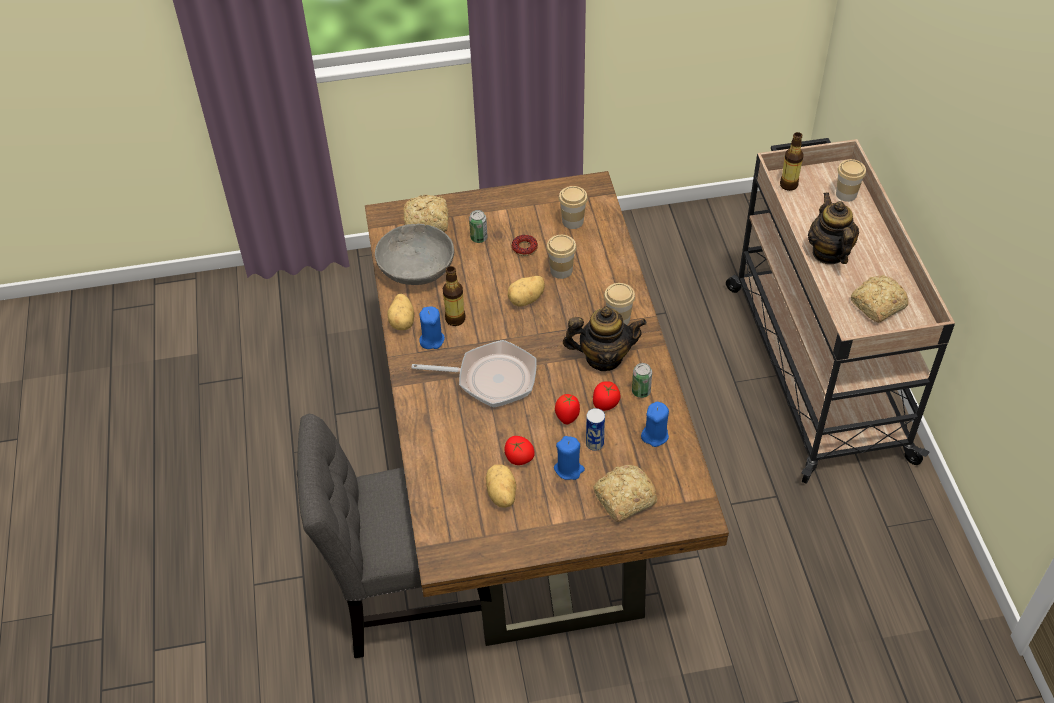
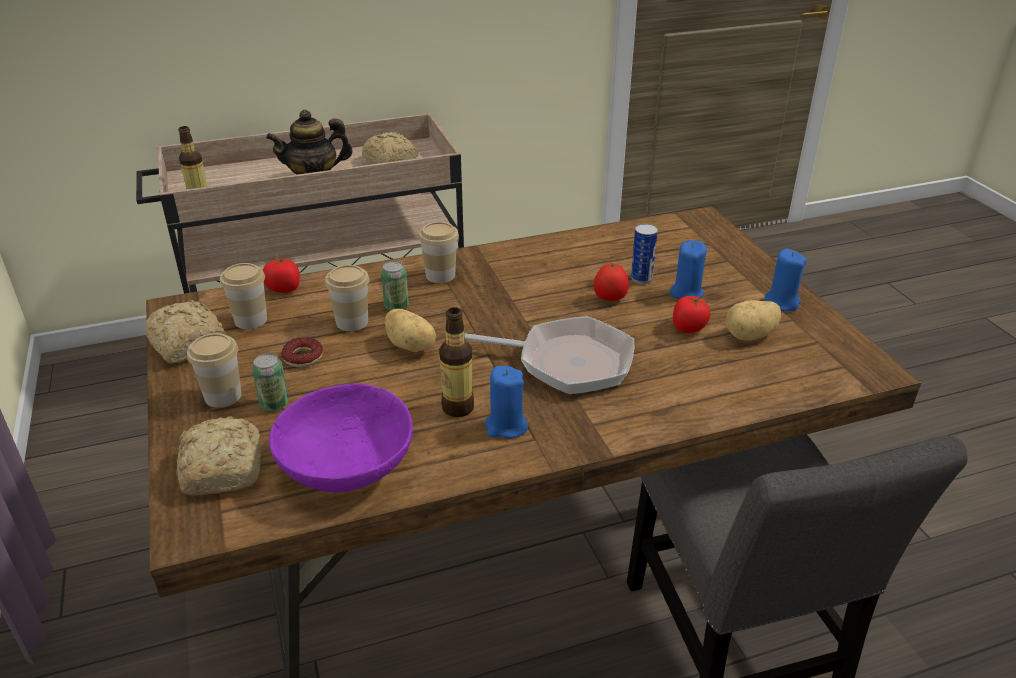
camera: 100 degrees left, 15 degrees down
(403, 321) = (471, 464): potato -> none
(416, 269) = (345, 465): grey bowl -> purple bowl
(491, 378) = (566, 362): frying pan -> frying pan turned 105 degrees clockwise
(603, 357) = (506, 281): teapot -> none
(605, 403) = (578, 276): tomato -> tomato (284, 288)
(623, 499) = (707, 258): bread -> bread (187, 345)
(641, 391) = (552, 255): can -> can (396, 306)
(655, 435) = (612, 245): blue candle -> blue candle (781, 302)
(846, 194) = (225, 173): cup -> cup (223, 396)

